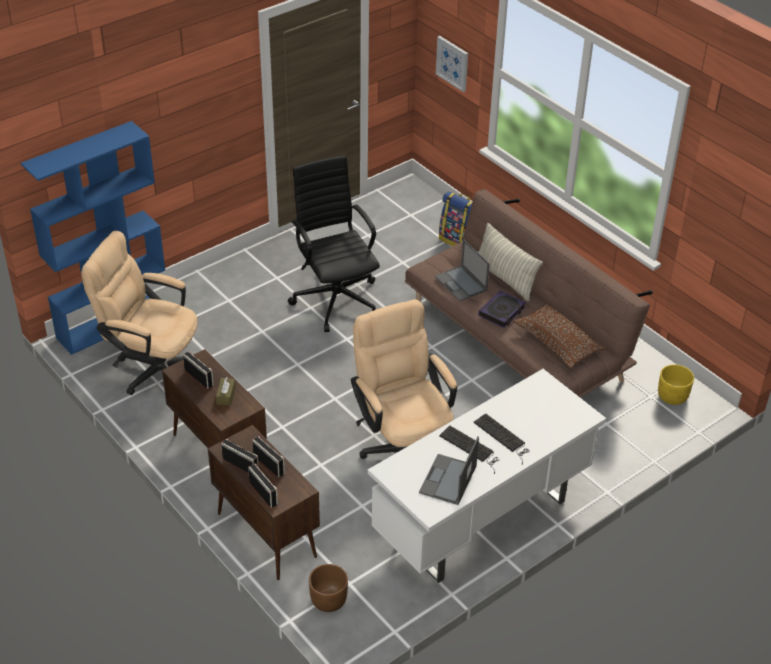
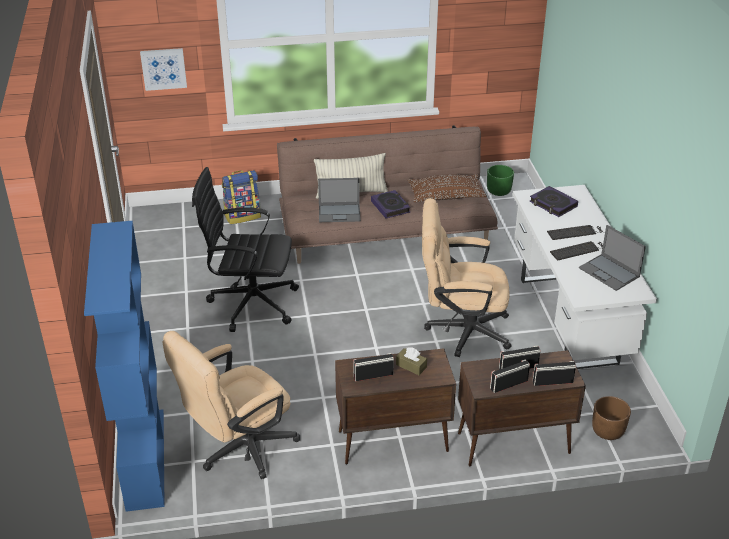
camera: 60 degrees left, 5 degrees down
(542, 405) = (553, 204): none -> book
(672, 396) = (499, 191): yellow planter -> green planter

